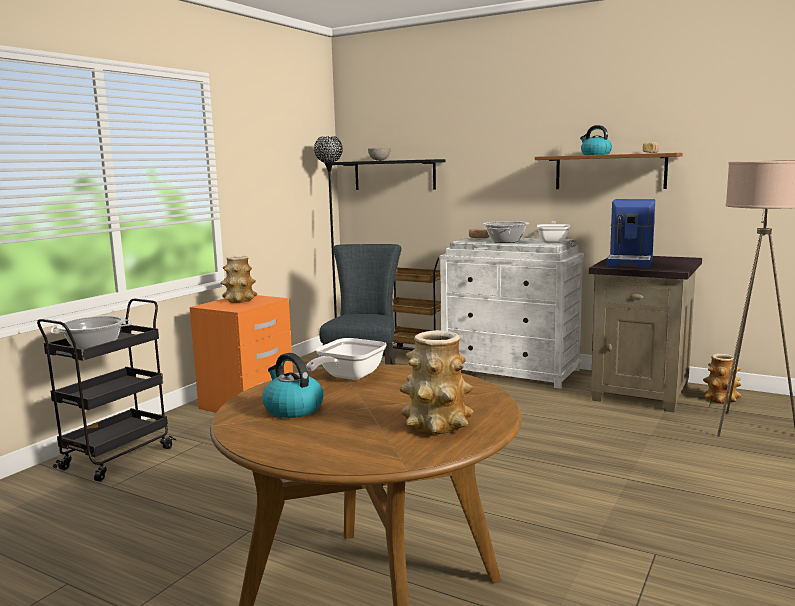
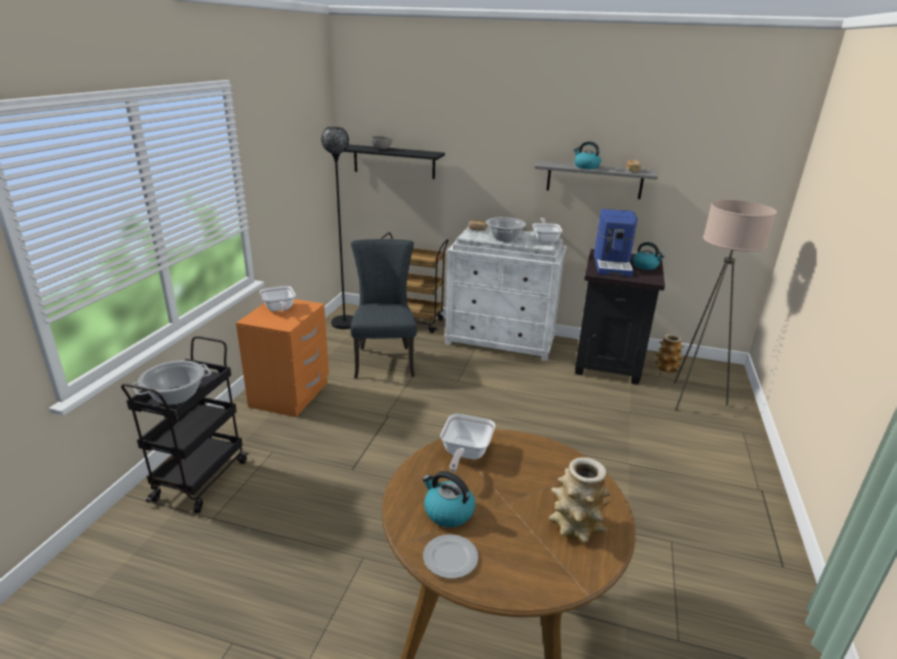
camera: 15 degrees left, 15 degrees up
(239, 300) = (279, 309): vase -> frying pan
(266, 435) = (450, 558): none -> plate
(610, 171) = (594, 180): brown shelf -> grey shelf
(642, 392) = (608, 362): beige cabinet -> black cabinet
(674, 262) = (645, 266): none -> kettle

